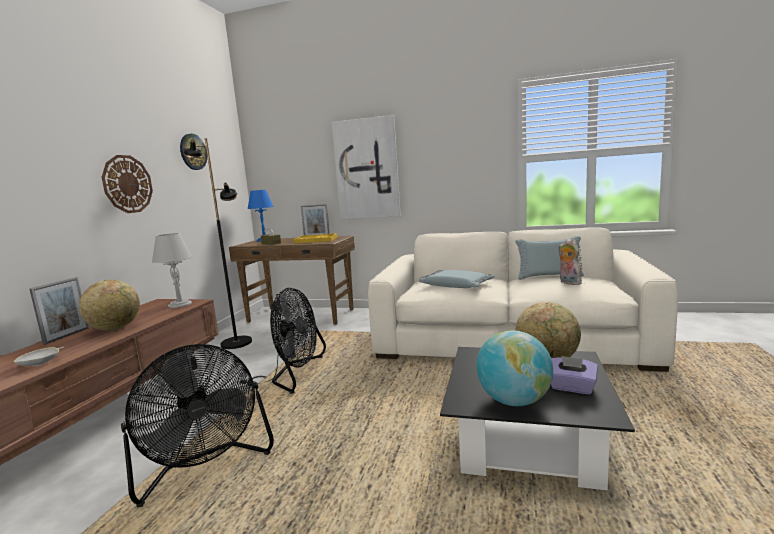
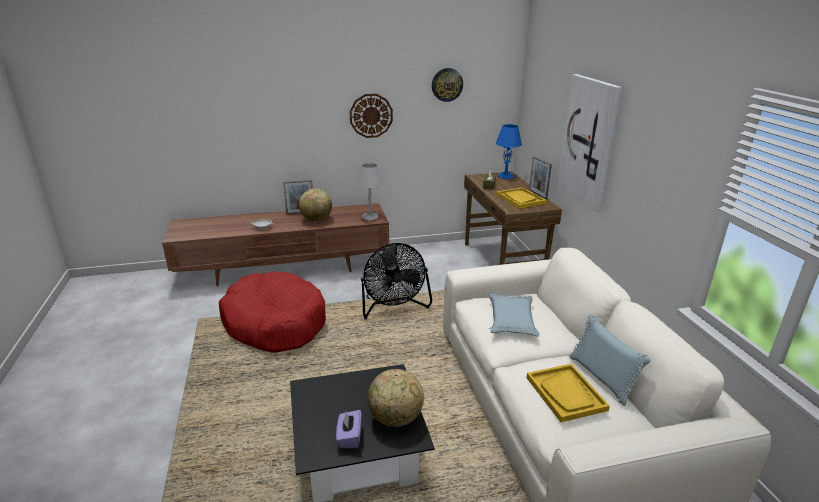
camera: 60 degrees right, 15 degrees up
(199, 467) = (275, 323): black fan -> red dog bed
(236, 343) = (424, 259): black floor lamp -> none
(514, 401) = (317, 410): globe -> none
(568, 282) = (566, 393): plush toy -> yellow tray

